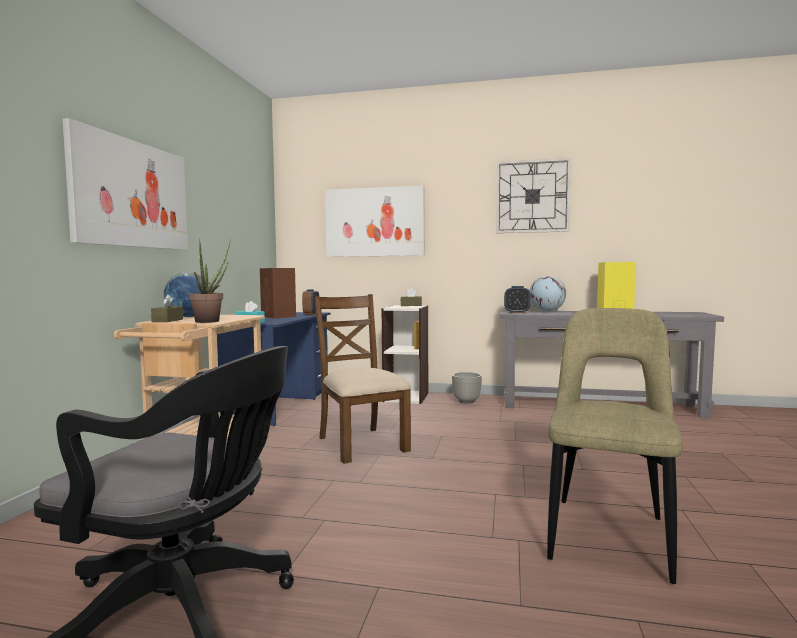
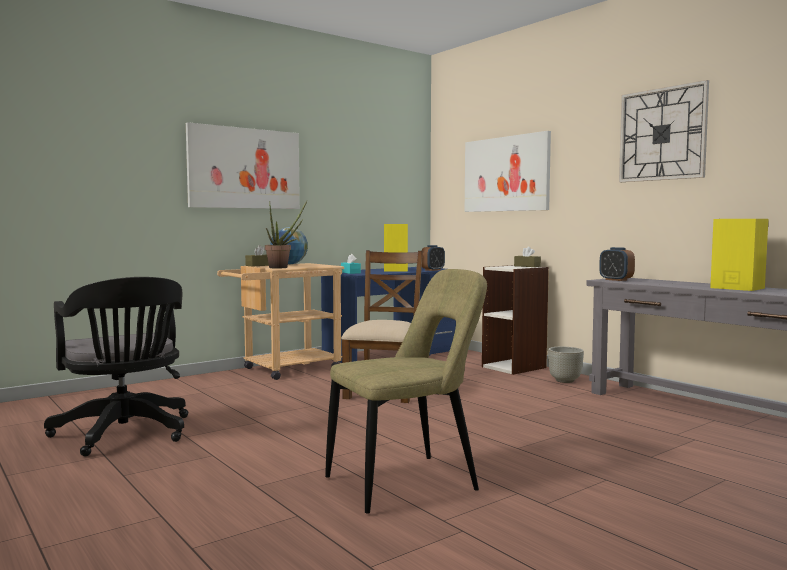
camera: 40 degrees right, 0 degrees up
(279, 316) = (395, 270): brown speaker -> yellow speaker
(547, 311) = (663, 281): globe -> none

